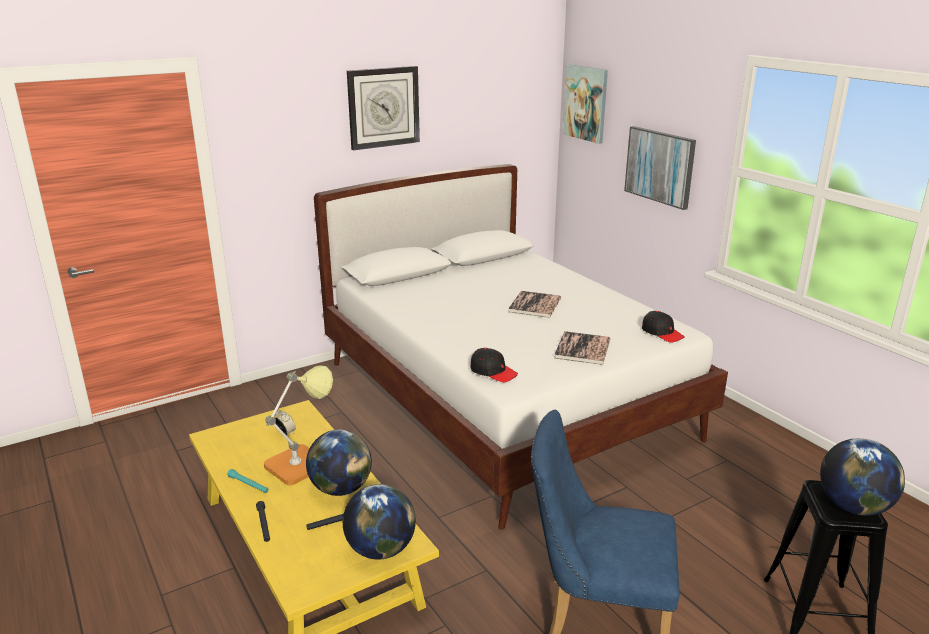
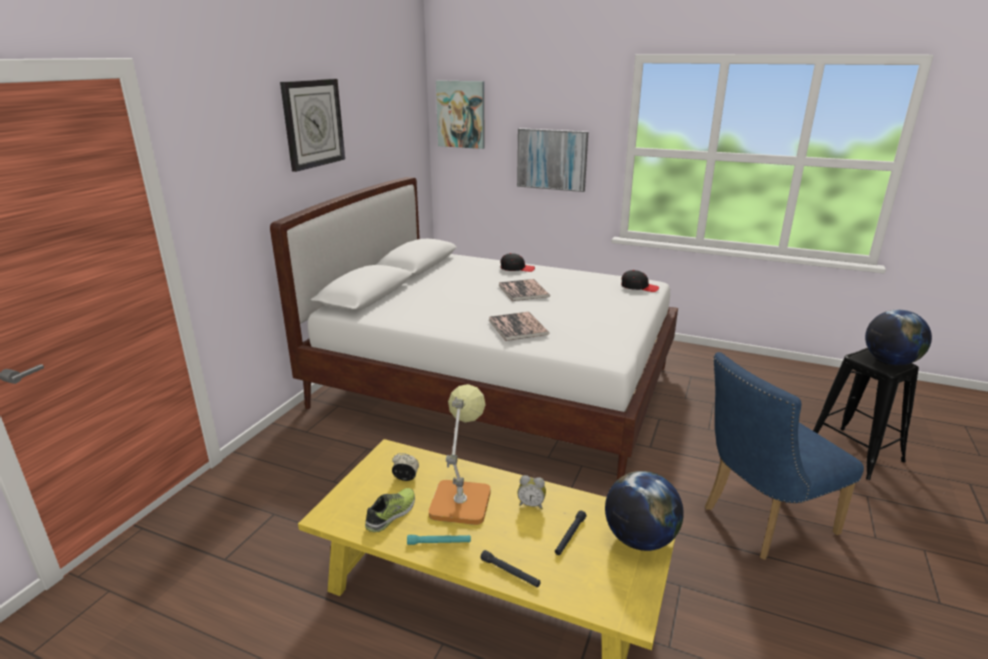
camera: 35 degrees left, 0 degrees up
(246, 453) = (392, 514): none -> shoe
(341, 489) = (531, 504): globe -> alarm clock
(493, 371) = (580, 348): black cap -> black cap (517, 268)
(582, 349) = (610, 312): book -> book (518, 327)

